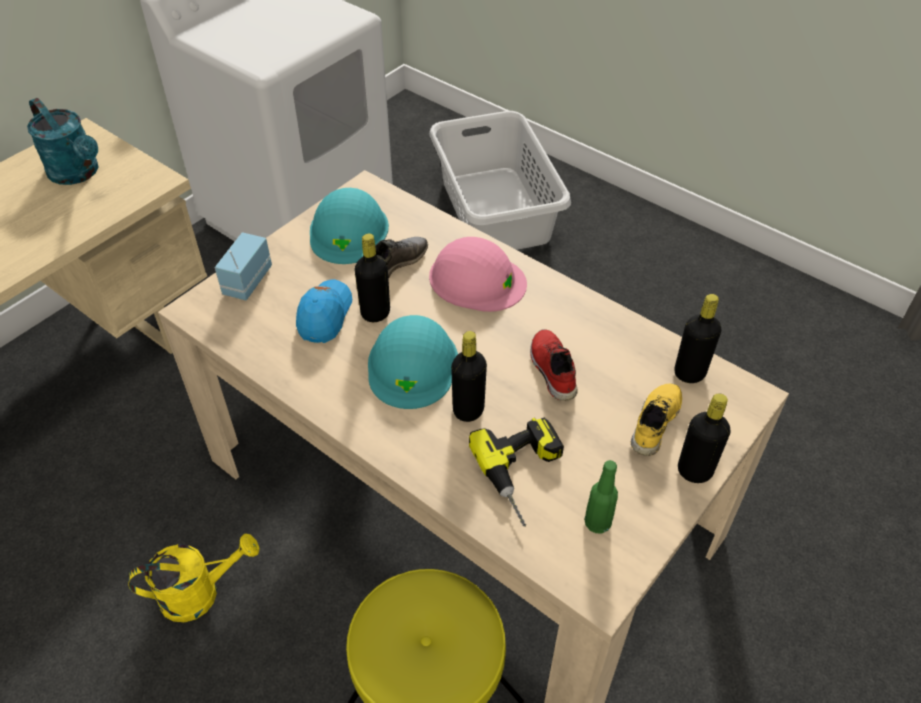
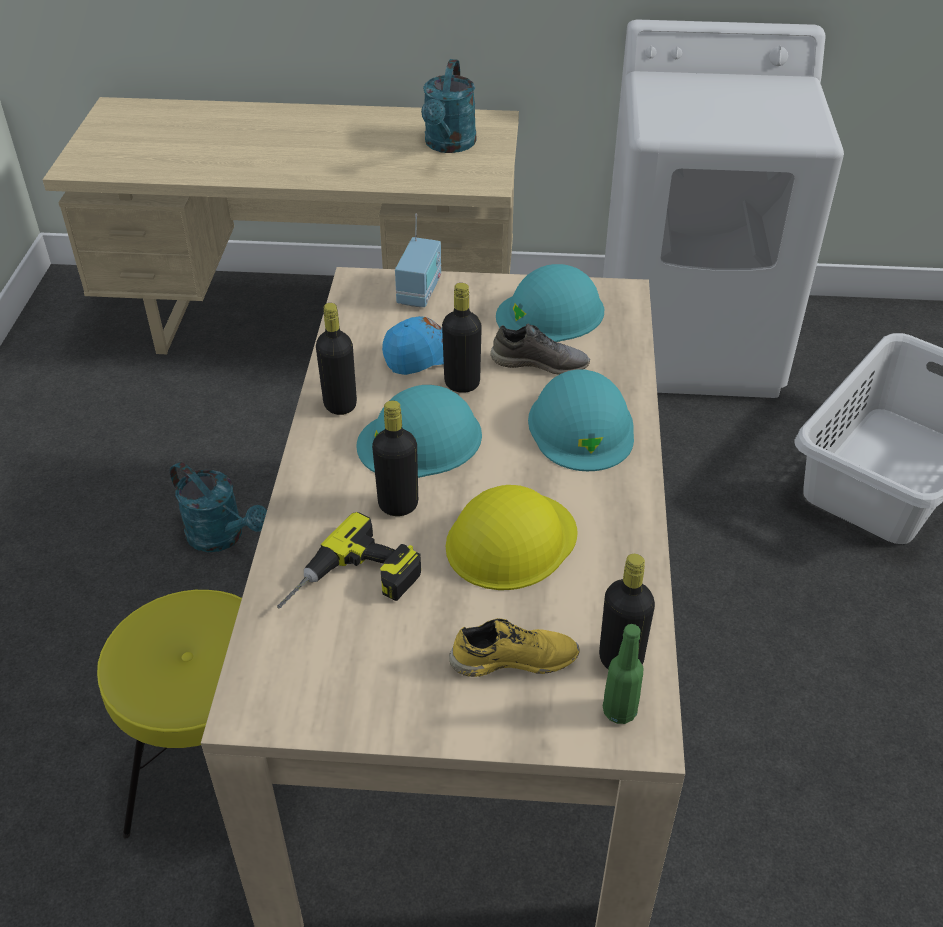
camera: 55 degrees right, 5 degrees down
(200, 592) = (223, 537): yellow watering can -> turquoise watering can
(247, 281) = (420, 291): radio -> radio turned 120 degrees clockwise
(476, 279) = (581, 426): pink hard hat -> turquoise hard hat
(551, 370) = (510, 540): red shoe -> yellow hard hat
(597, 523) = (333, 669): green bottle -> green bottle (619, 711)
(694, 471) = (473, 725): black bottle -> black bottle (340, 404)

